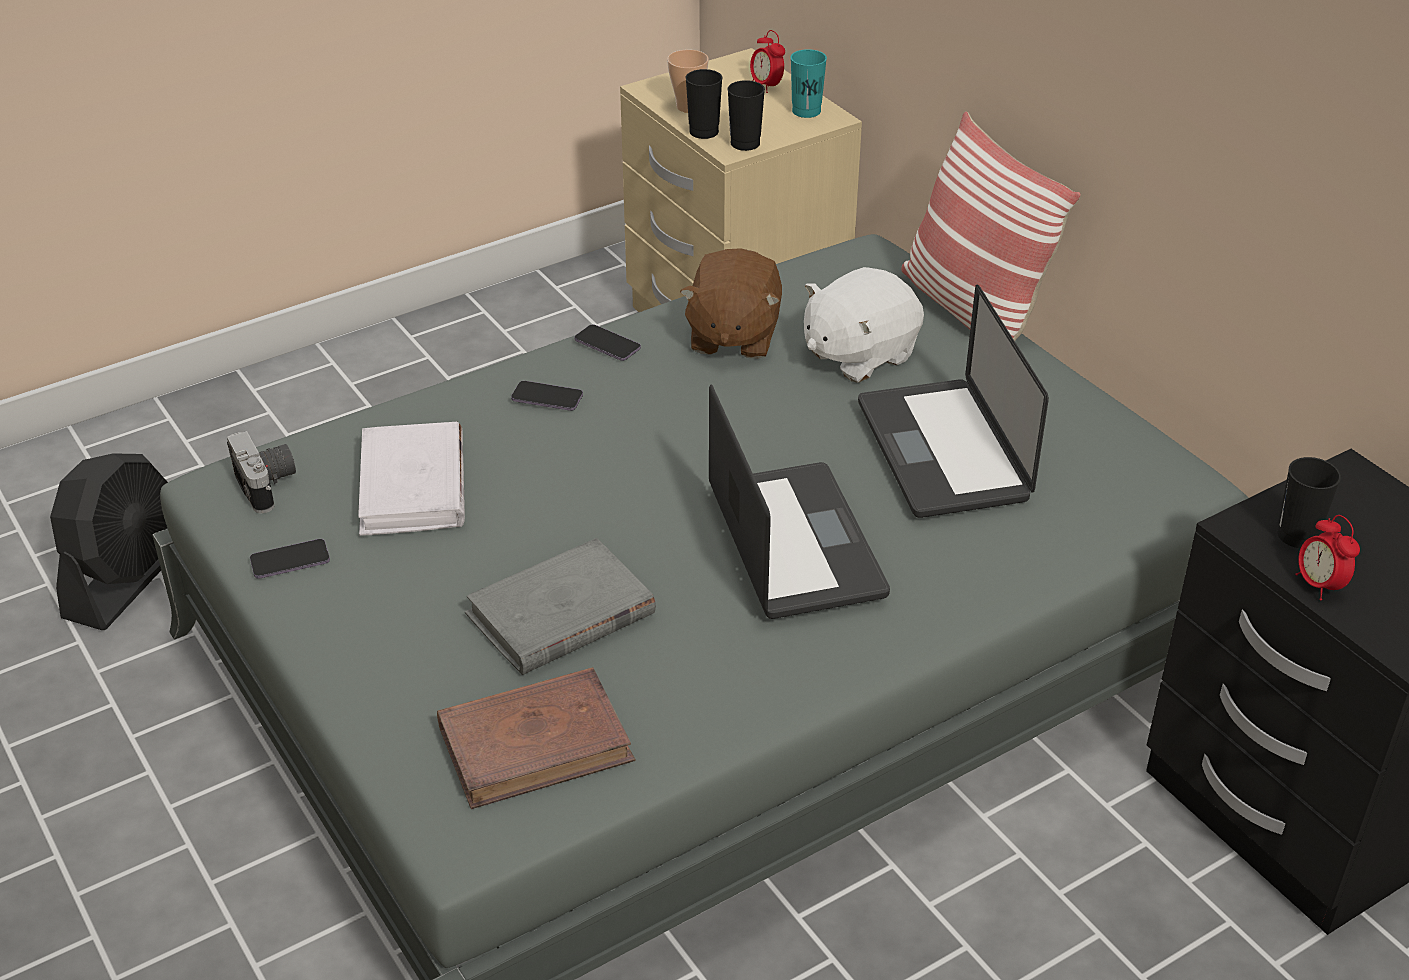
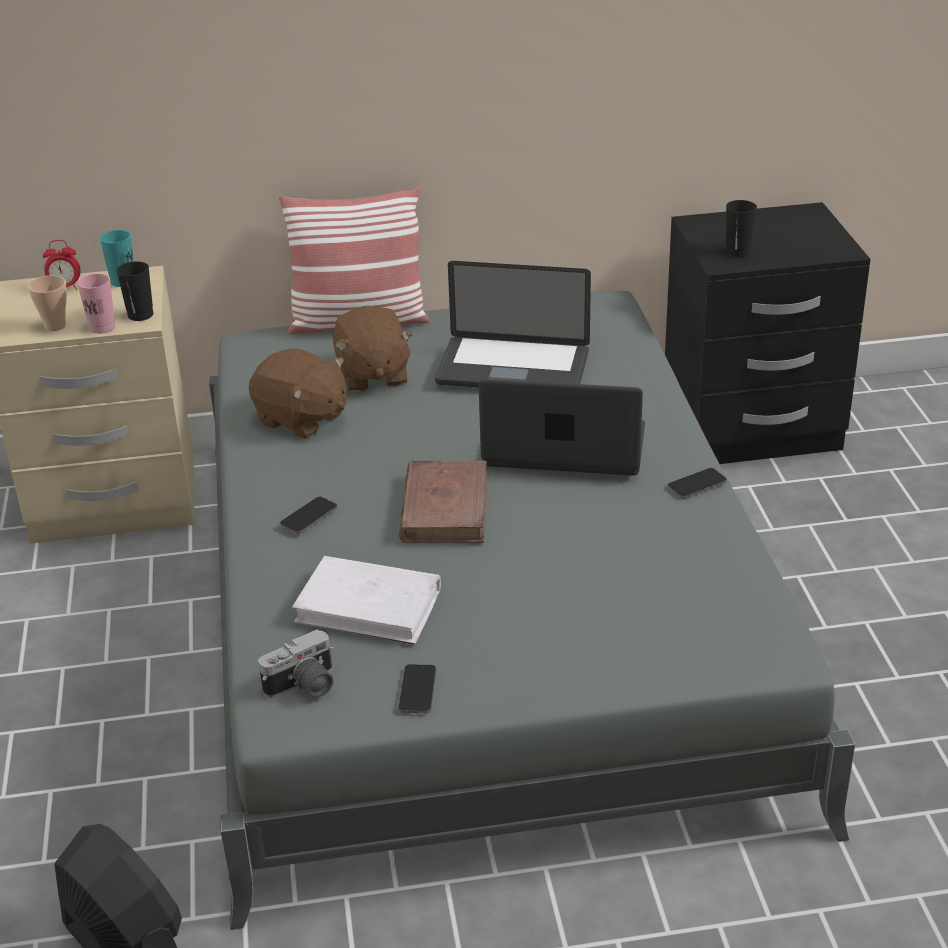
camera: 65 degrees left, 5 degrees down
(269, 485) = (304, 687): camera -> camera turned 150 degrees clockwise
(536, 744) = (701, 602): brown book -> brown book (445, 507)
(560, 615) = (574, 563): grey book -> none
(607, 345) = (261, 476): phone -> phone (697, 485)
(704, 132) = (102, 327): black cup -> pink cup
(858, 355) = (372, 375): white plush toy -> brown plush toy
(1319, 585) = (782, 258): alarm clock -> none

